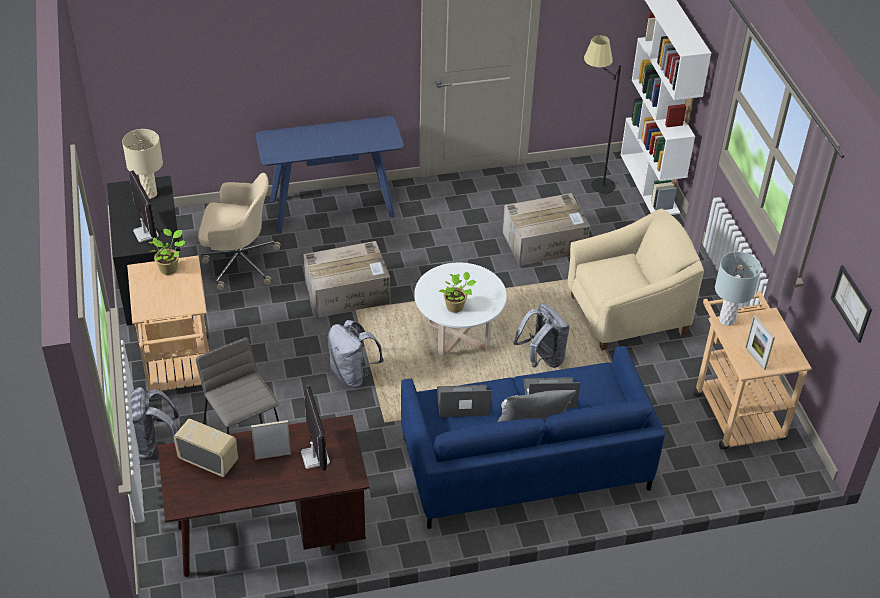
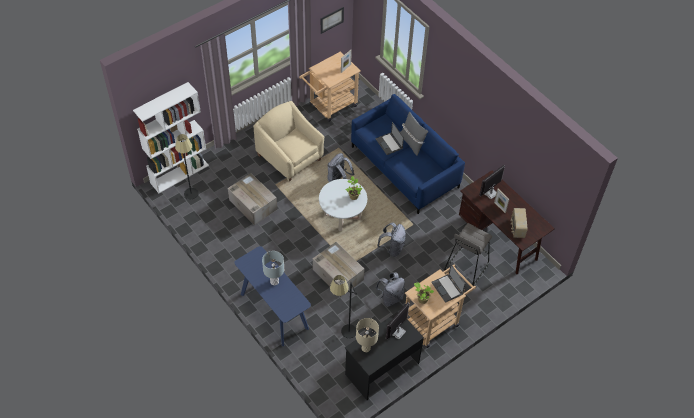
camera: 115 degrees left, 10 degrees up
(154, 444) = (482, 308): grey backpack -> grey backpack (390, 298)
(239, 262) = (343, 335): beige office chair -> black floor lamp
(462, 402) = (412, 171): laptop -> laptop (447, 288)
(726, 320) = (328, 81): grey table lamp -> grey table lamp (274, 281)

